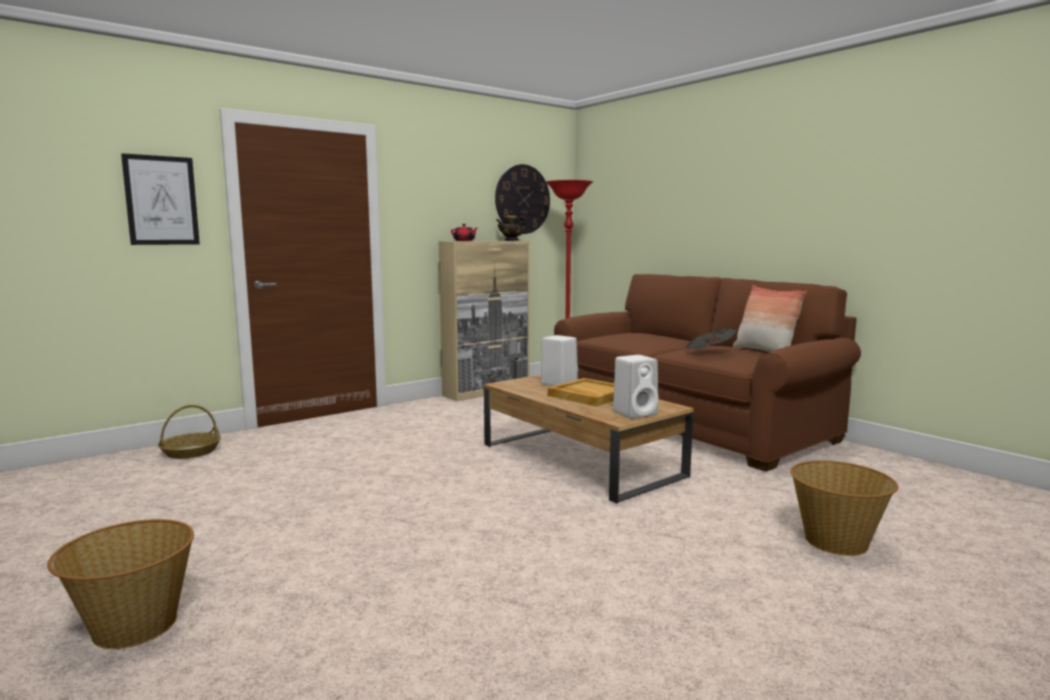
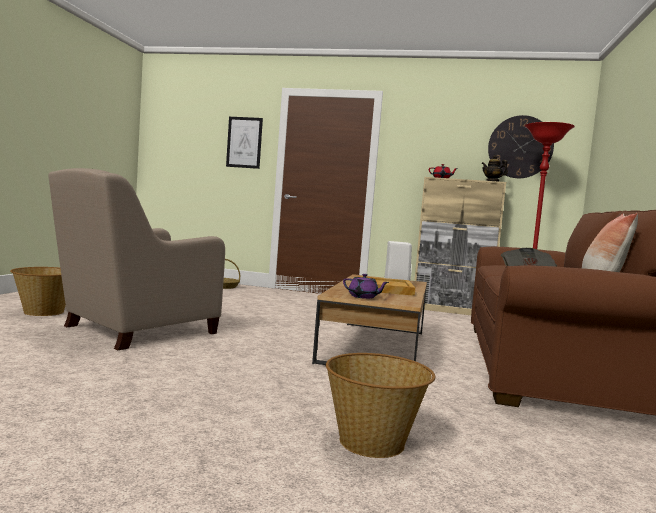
camera: 50 degrees right, 5 degrees down
(373, 567) = (136, 330): none -> beige armchair
(635, 413) = (363, 297): white speaker -> purple teapot

